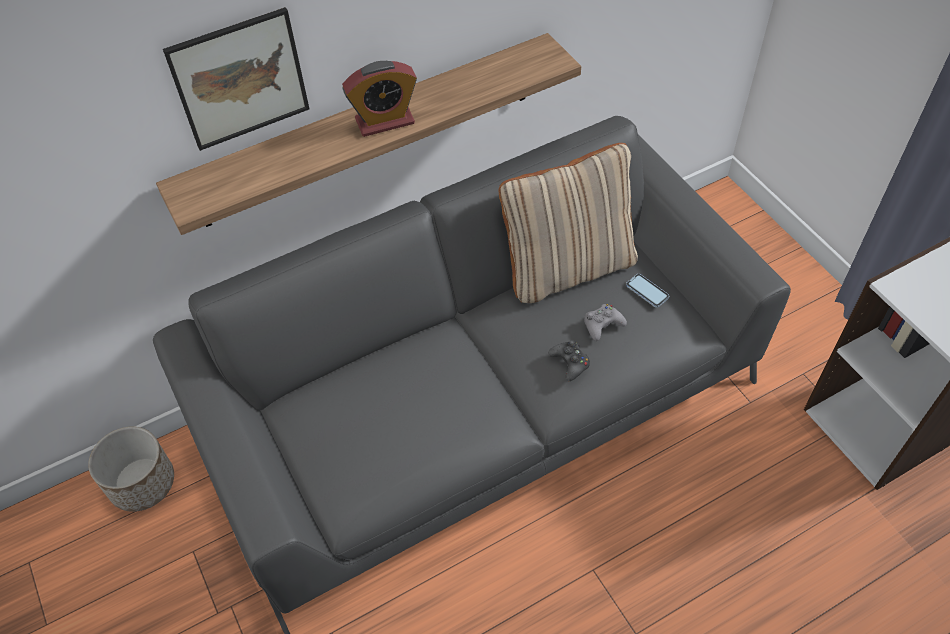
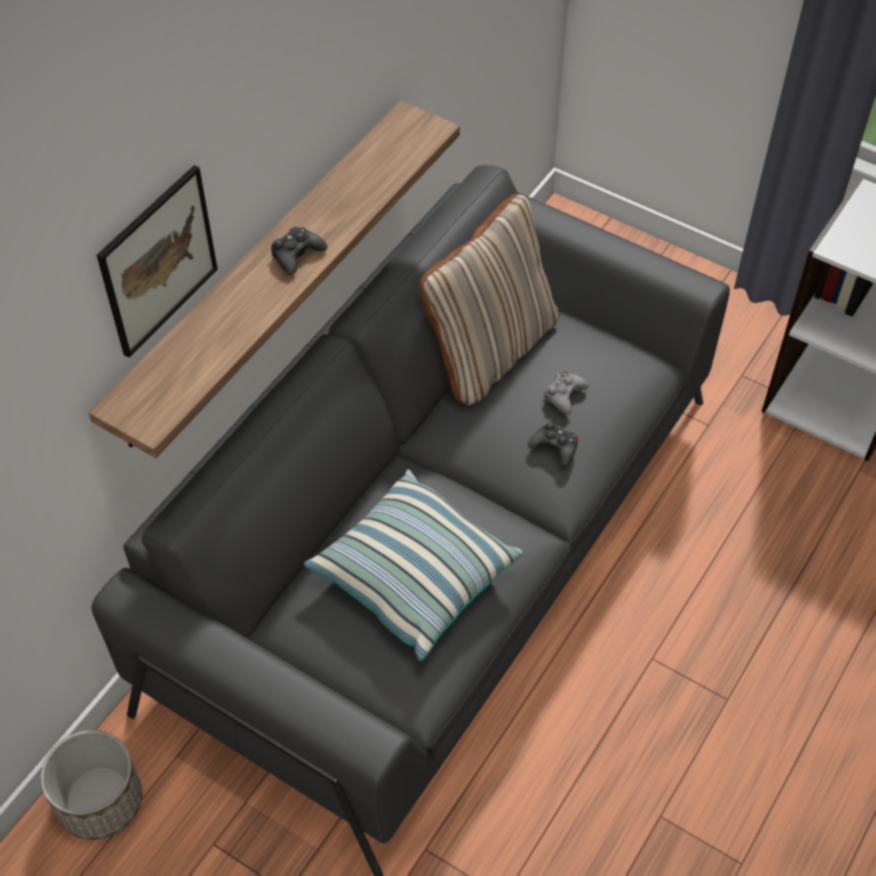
camera: 30 degrees left, 0 degrees up
(385, 121) = (297, 255): alarm clock -> black game controller
(398, 416) = (413, 576): none -> pillow
(647, 291) = (586, 344): phone -> none

